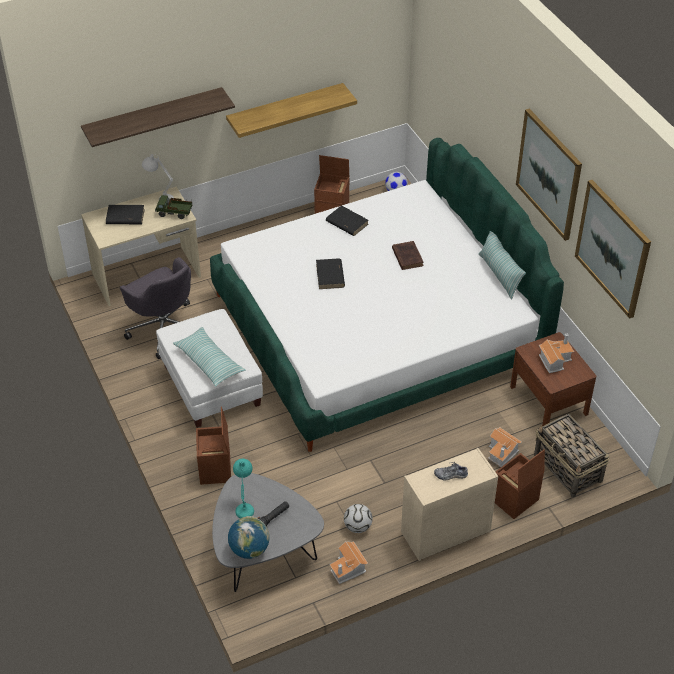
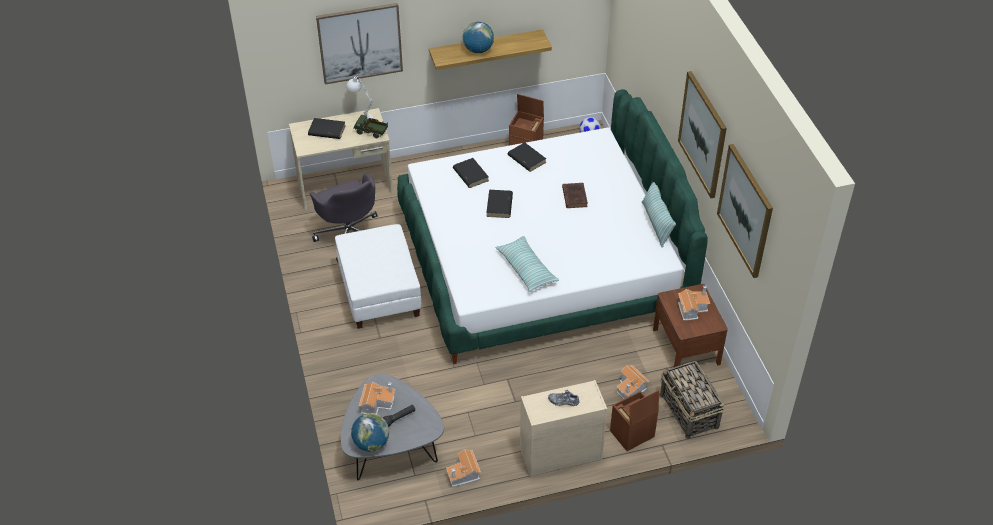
camera: 10 degrees right, 0 degrees up
(153, 117) = (360, 43): shelf -> picture
(209, 362) = (375, 271): pillow -> pillow (526, 269)
(216, 470) = (366, 369): brown storage box -> none
(245, 505) = (377, 403): turquoise table lamp -> toy house
(280, 112) = (478, 50): none -> globe
(291, 246) = (470, 174): none -> black book
(357, 526) = (481, 437): football -> none

